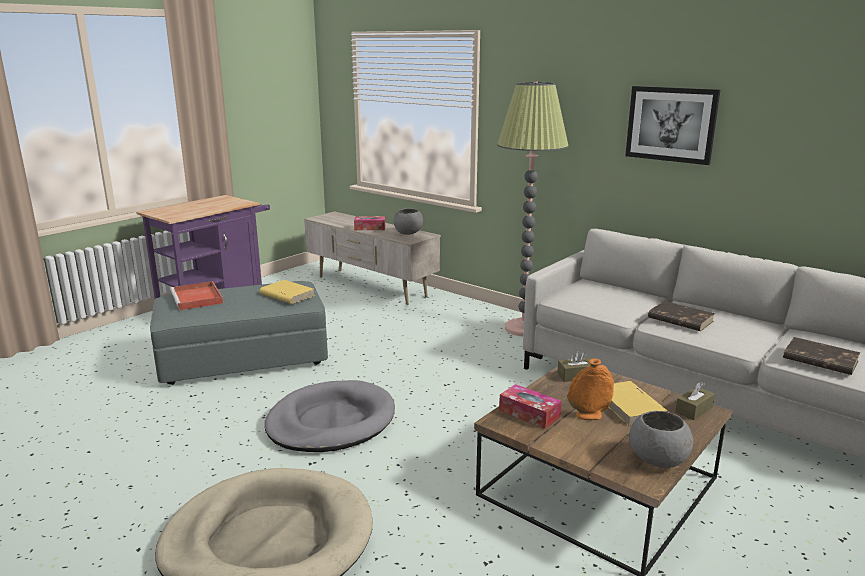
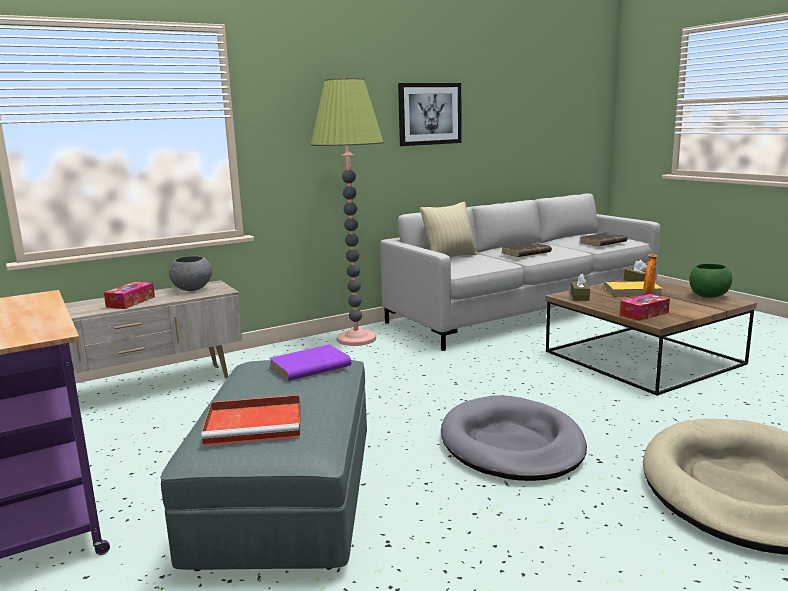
camera: 70 degrees left, 5 degrees down
(287, 295) = (309, 367): yellow book -> purple book
(611, 289) = (450, 257): none -> beige pillow
(657, 461) = (709, 296): grey bowl -> green bowl

